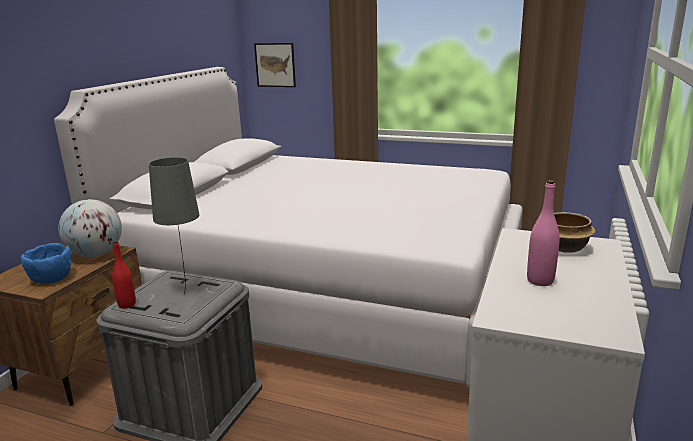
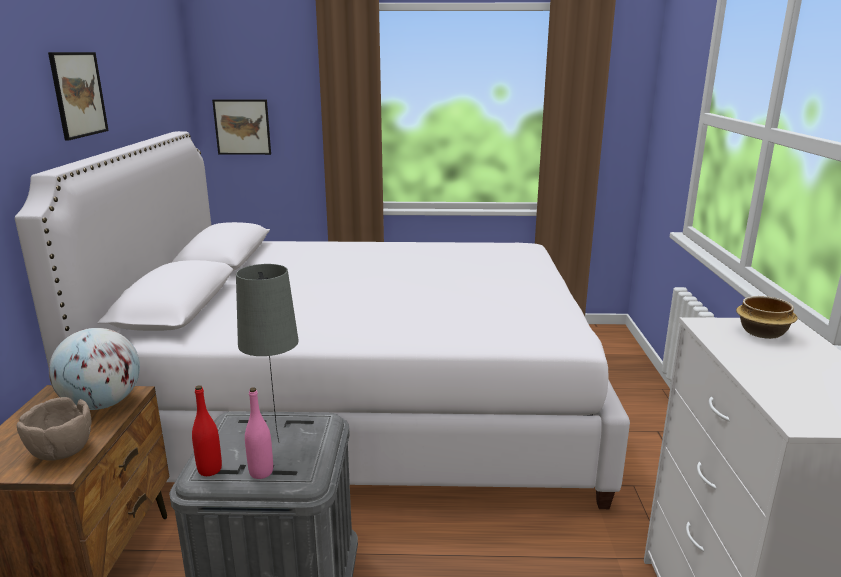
camera: 20 degrees left, 0 degrees up
(51, 279) = (61, 451): blue bowl -> brown bowl
(122, 36) = (78, 94): none -> picture
(540, 281) = (787, 374): pink bottle -> pink bottle (261, 472)

